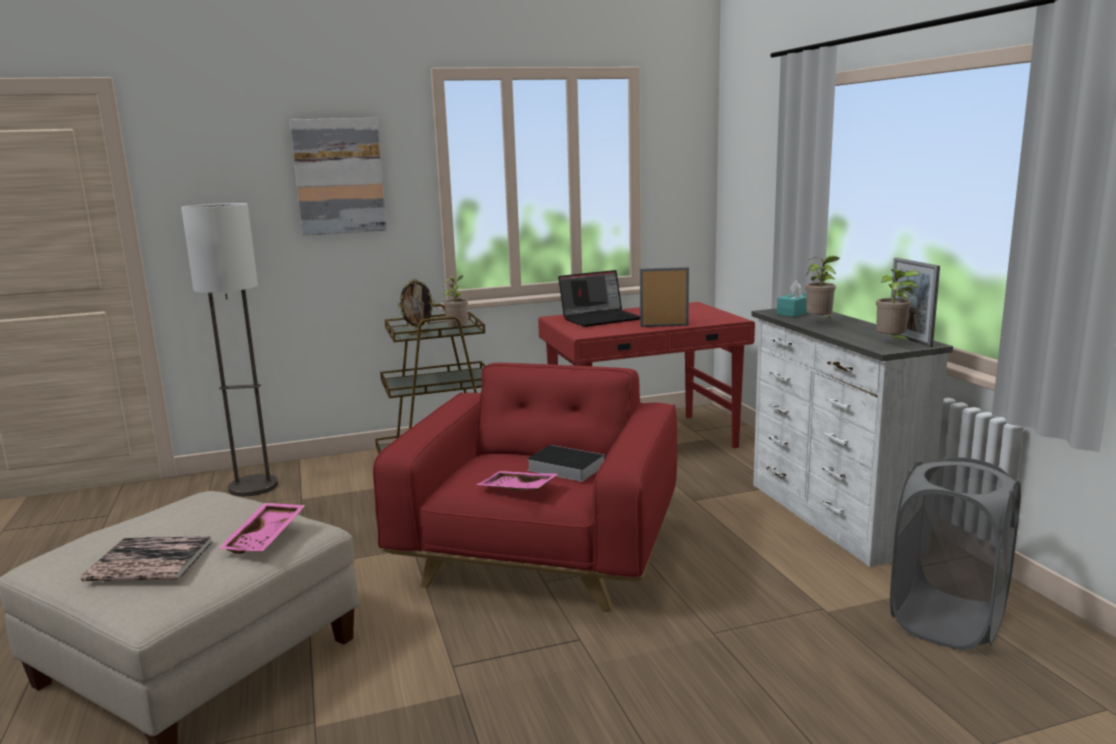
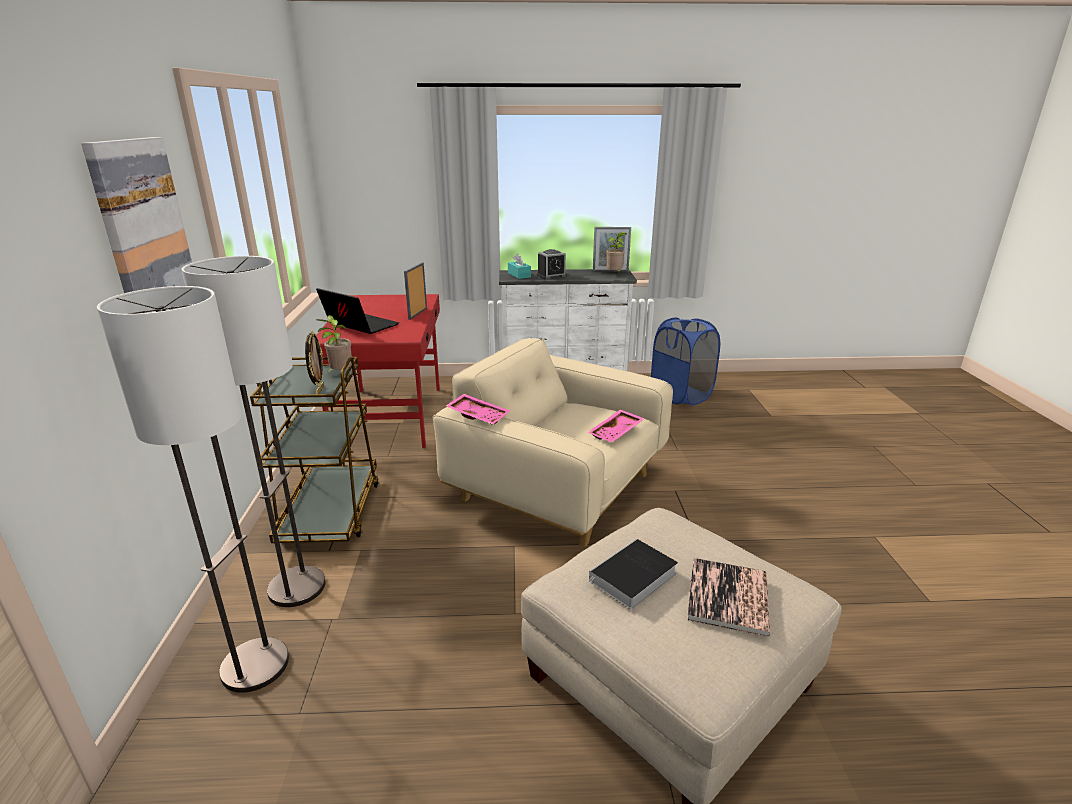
camera: 75 degrees left, 10 degrees up
(266, 537) = (687, 534): pink tray -> pink tray (478, 415)
(339, 476) = (296, 587): none -> floor lamp
(541, 553) = (557, 487): red armchair -> beige armchair
(563, 467) = (582, 413): book -> book (632, 579)
(601, 318) = (359, 325): laptop -> laptop turned 45 degrees counterclockwise
(820, 322) = (551, 275): potted plant -> alarm clock
(947, 621) = (681, 395): grey laundry basket -> blue laundry basket

